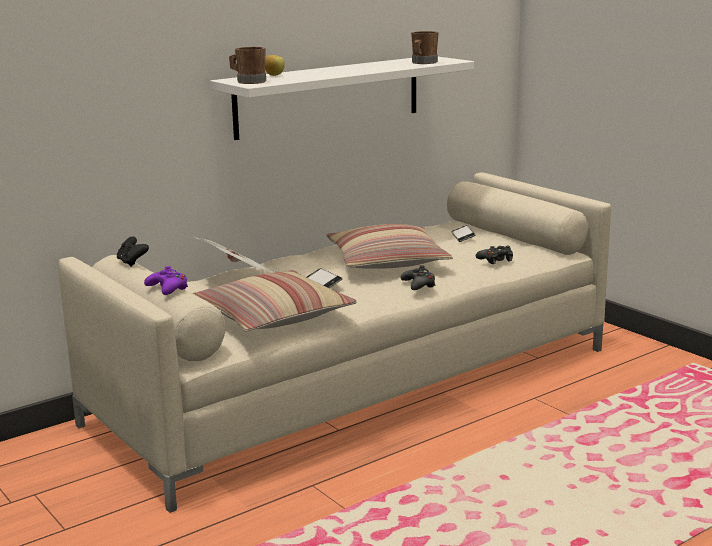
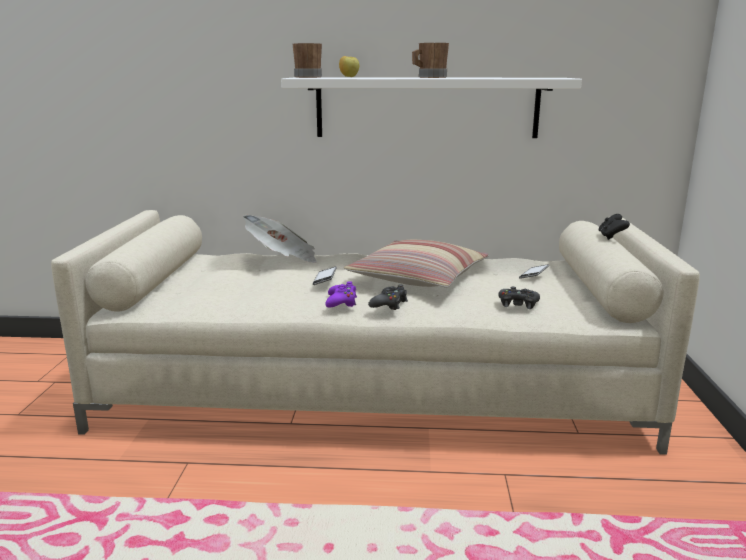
camera: 40 degrees right, 0 degrees up
(132, 262) = (171, 222): black game controller -> black game controller (611, 237)
(167, 288) = (130, 243): purple game controller -> purple game controller (341, 302)
(272, 316) = (230, 294): pillow -> none
(423, 63) = (520, 77): brown mug -> brown mug (429, 77)

